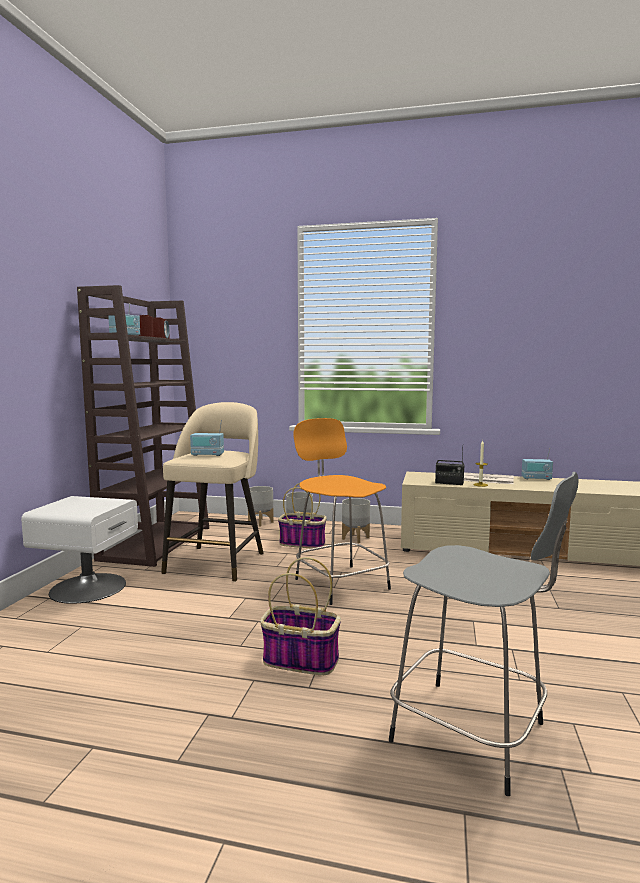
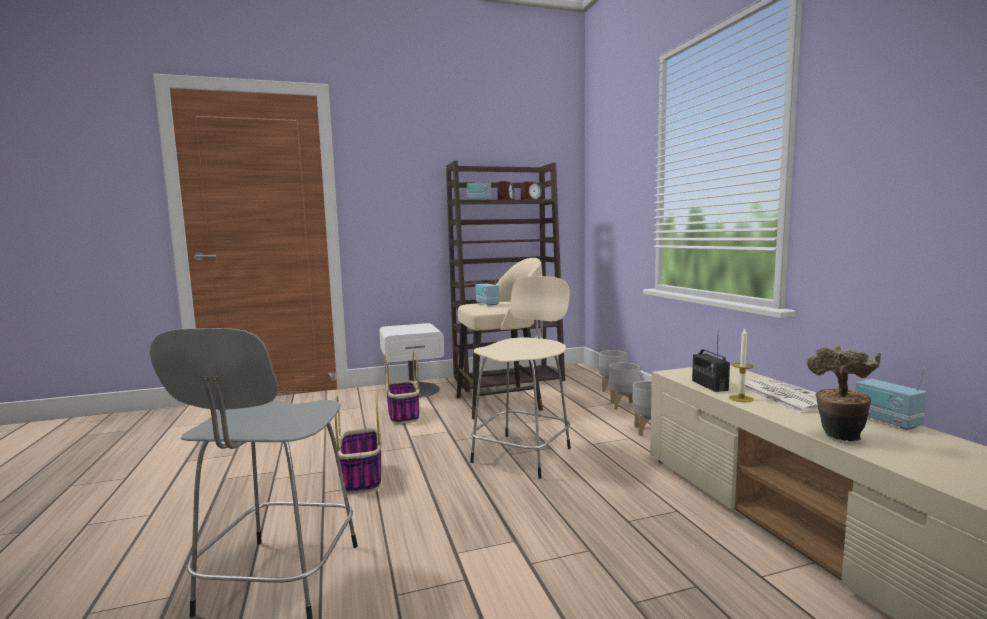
camera: 60 degrees right, 0 degrees up
(303, 543) = (592, 416): basket -> basket (403, 415)
(340, 582) = (523, 453): orange stool -> beige stool
(553, 489) = (839, 438): none -> potted plant

